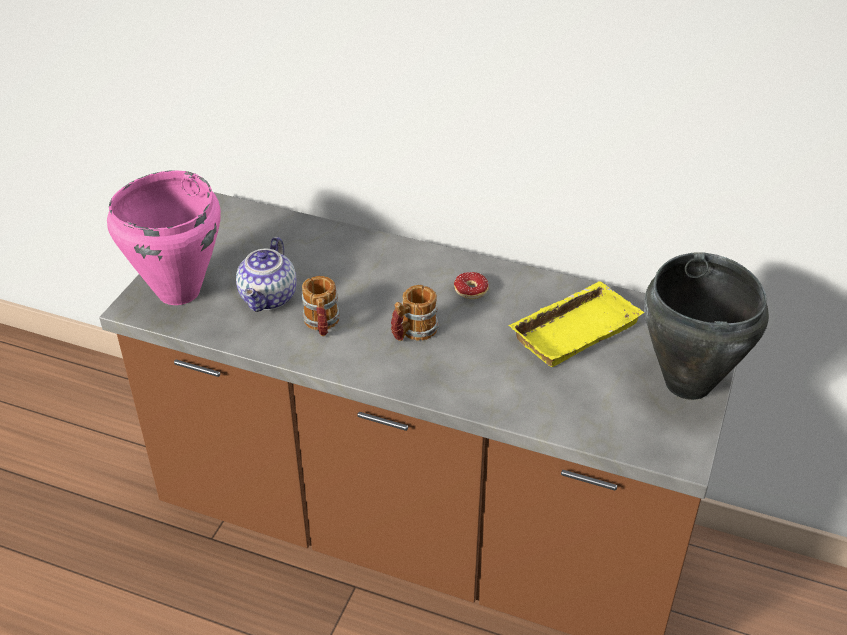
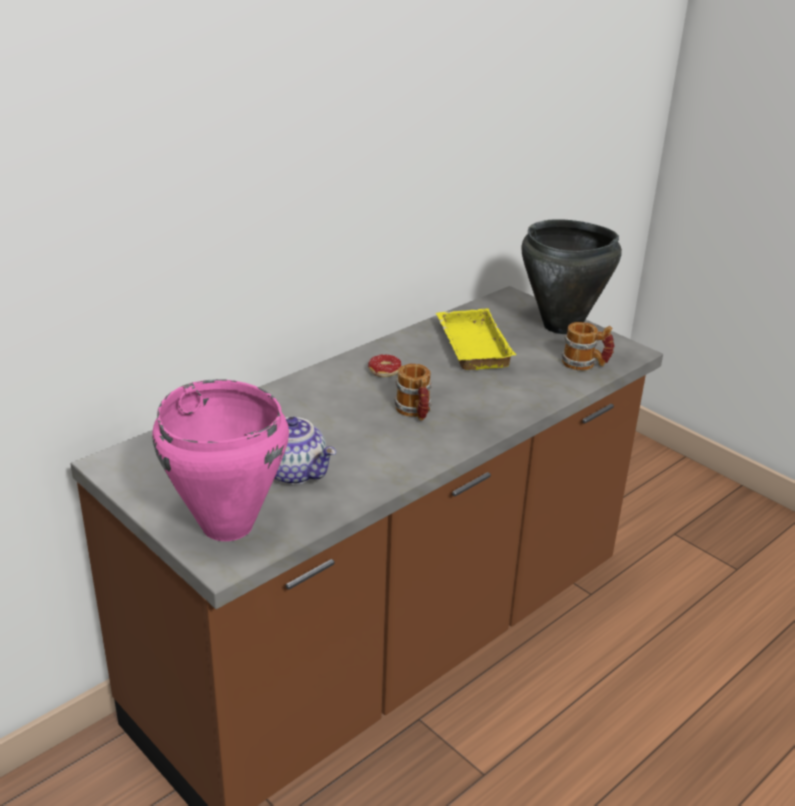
camera: 65 degrees left, 10 degrees down
(322, 324) = (363, 453): mug -> mug (585, 364)

